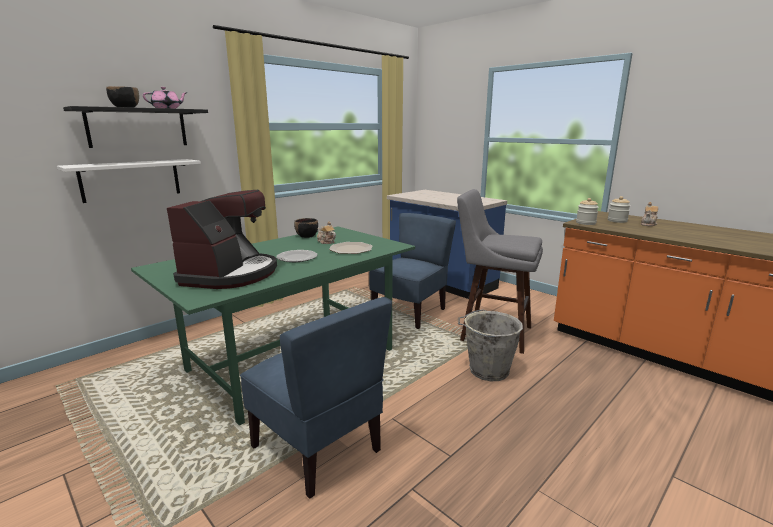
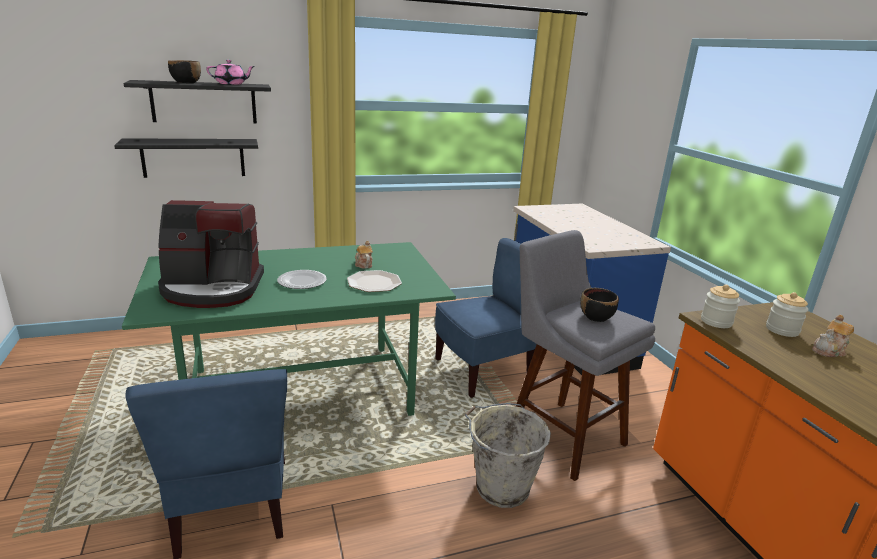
camera: 25 degrees right, 5 degrees up
(131, 180) = (193, 157): white shelf -> black shelf
(231, 274) = (213, 289): coffee machine -> coffee machine turned 45 degrees clockwise
(307, 236) = (356, 250): black bowl -> black bowl (596, 317)

